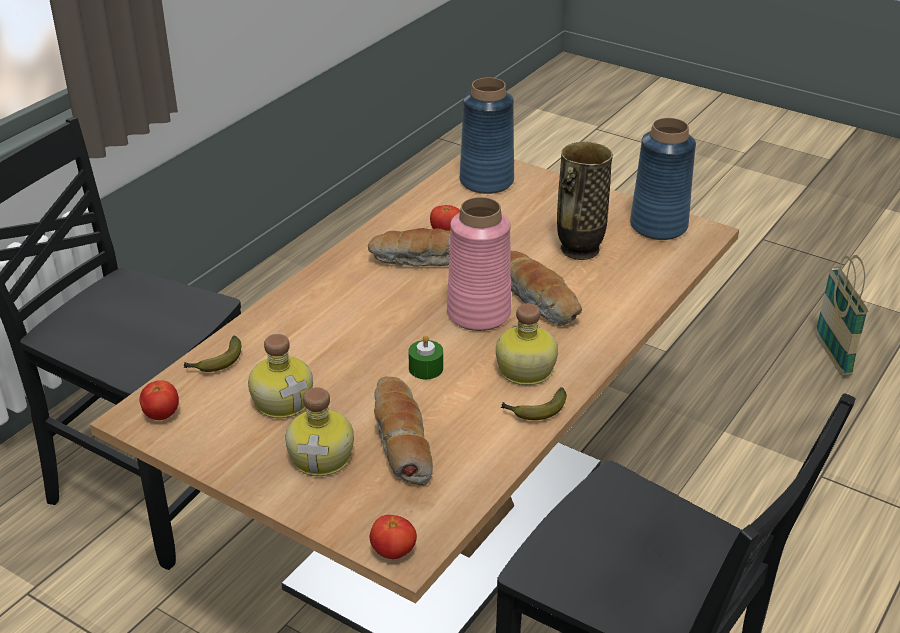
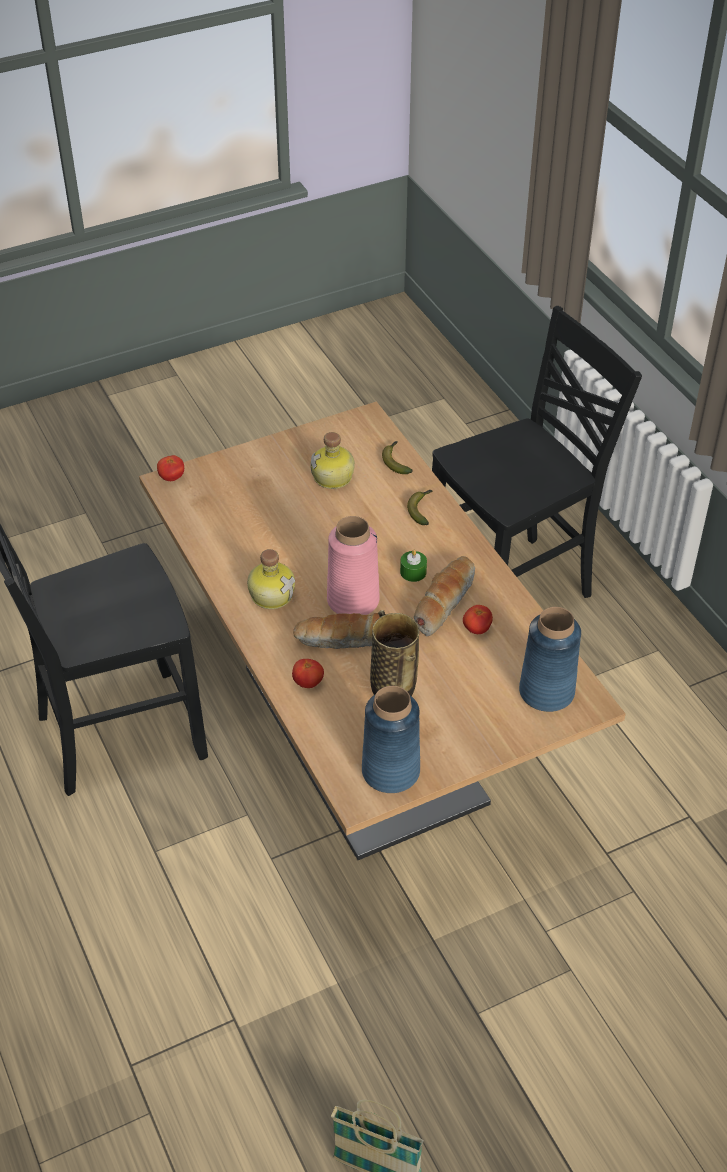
camera: 120 degrees right, 10 degrees up
(161, 414) = (361, 428): tomato -> tomato (308, 683)
(323, 456) = (268, 477): bottle -> none
(400, 440) = (254, 512): bread -> none
(426, 368) = (313, 549): green candle -> green candle (413, 572)
(535, 411) = (228, 580): banana -> banana (421, 509)

